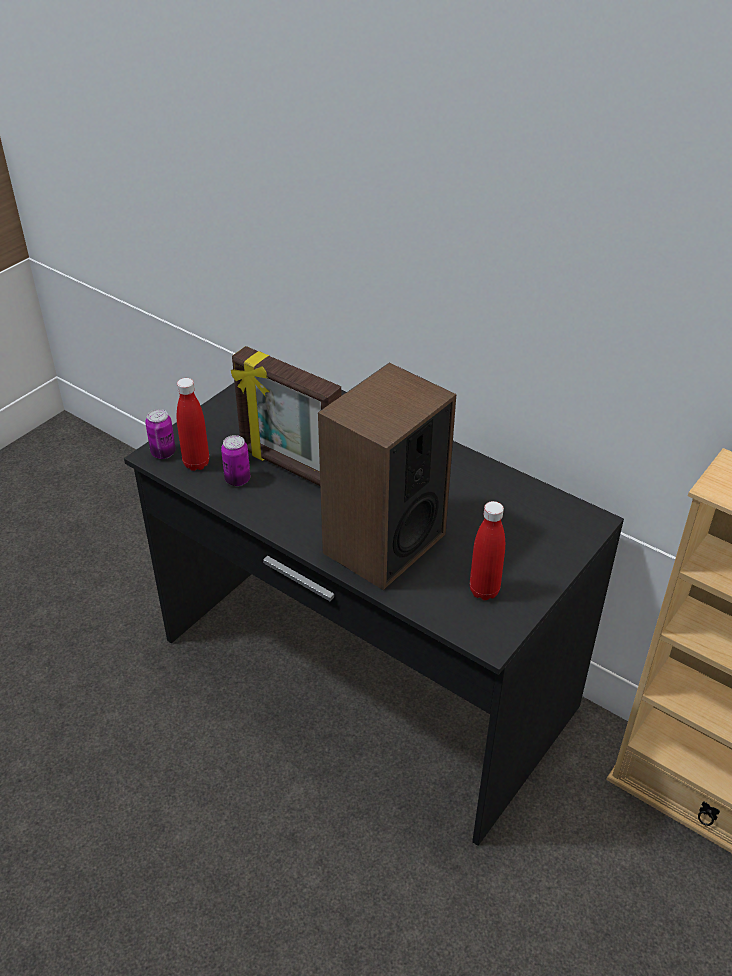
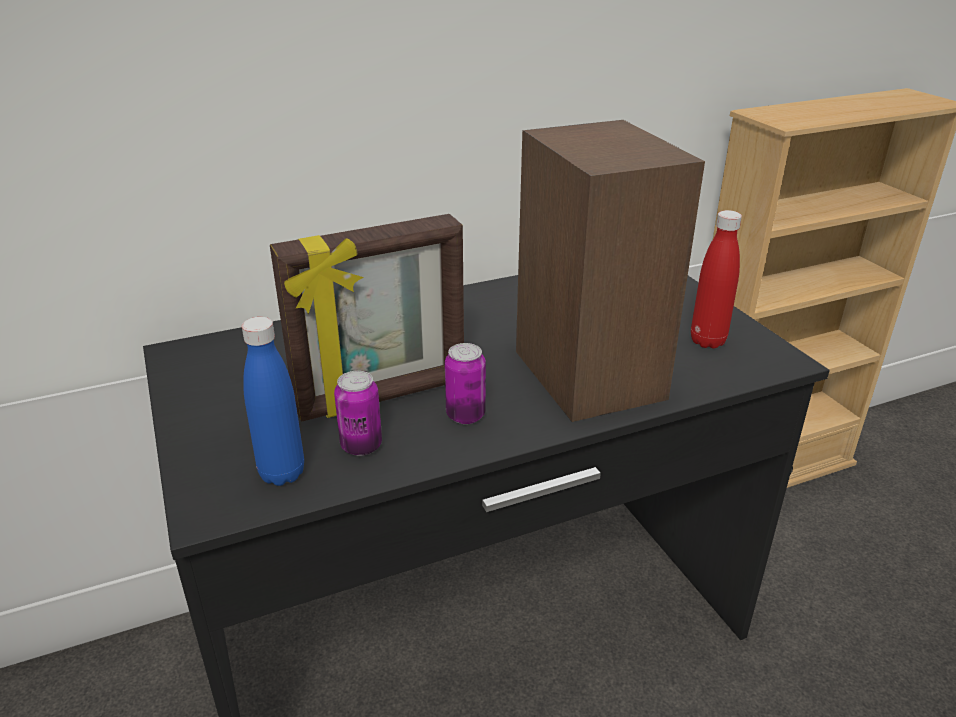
camera: 60 degrees left, 10 degrees down
(163, 453) = (216, 499): can -> can (465, 415)
(196, 463) = (282, 473): red bottle -> blue bottle

